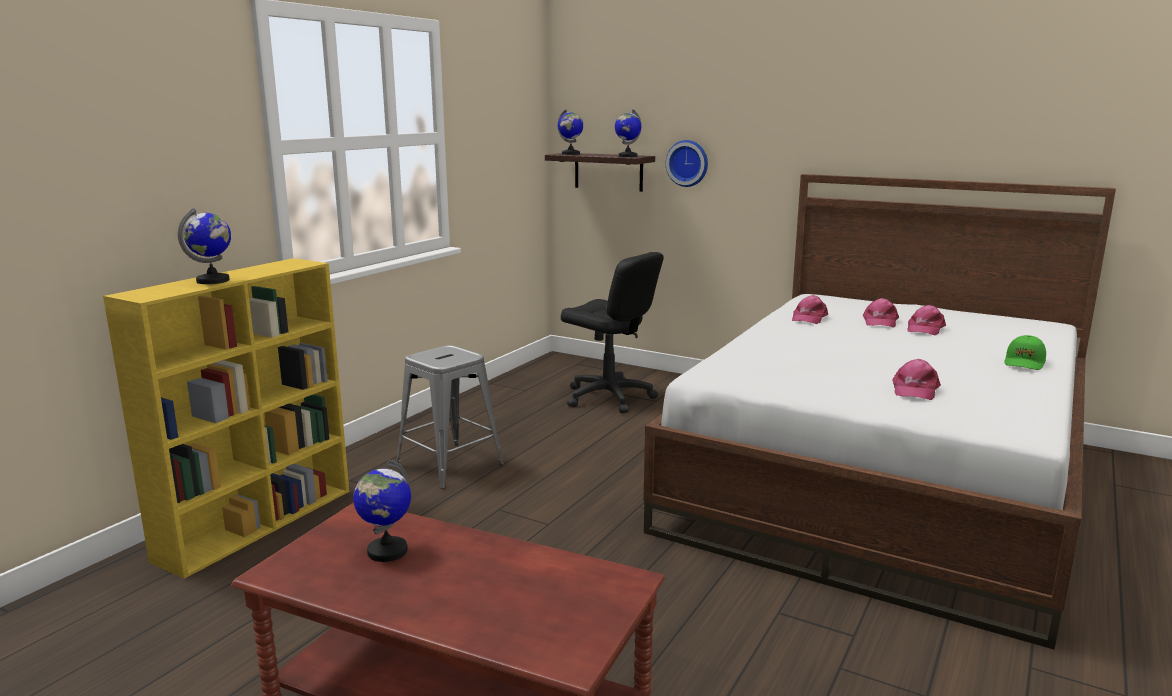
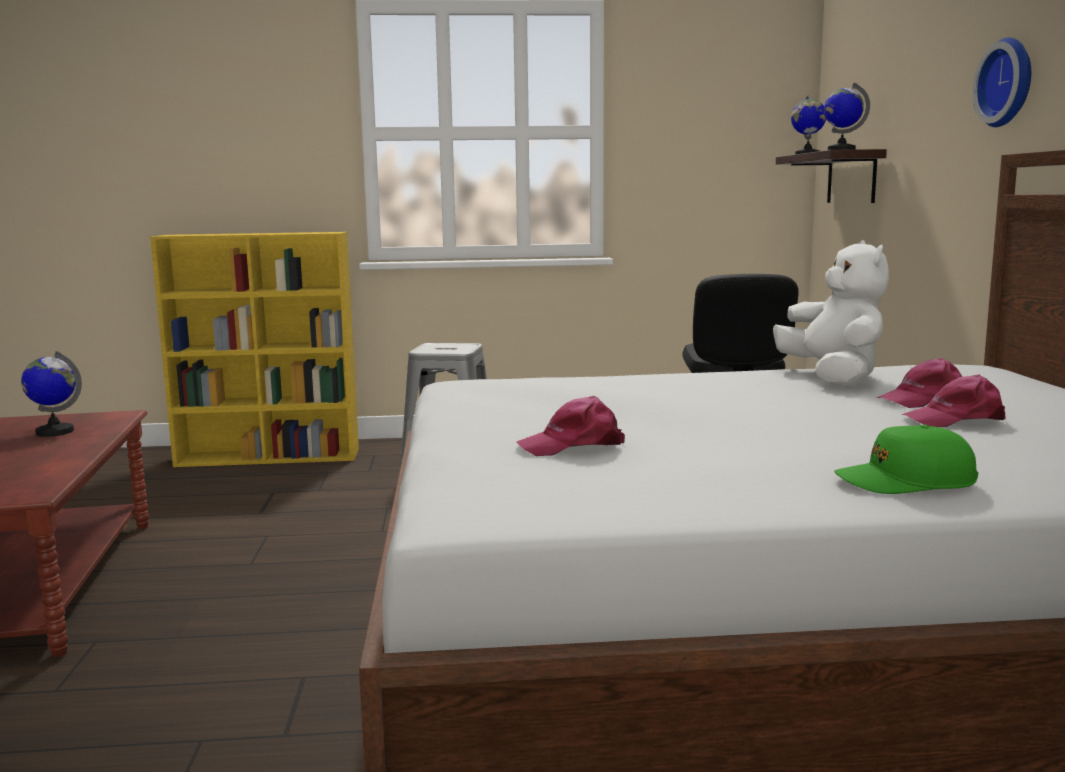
camera: 55 degrees right, 5 degrees down
(213, 281) = (236, 234): globe -> none
(688, 163) = (912, 155): wall clock -> wall clock (1009, 82)
(808, 318) = (833, 377): pink cap -> white plush toy

